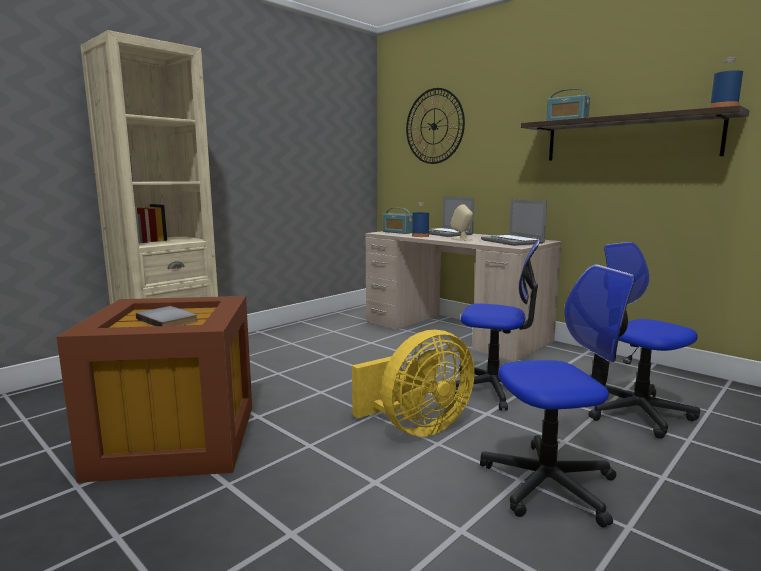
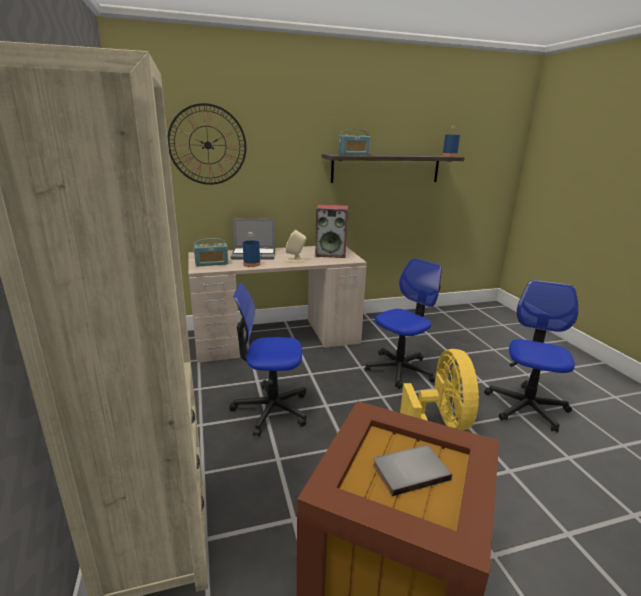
camera: 60 degrees left, 10 degrees up
(513, 242) = (331, 254): laptop -> speaker
(636, 412) = (457, 345): office chair -> office chair (271, 409)

